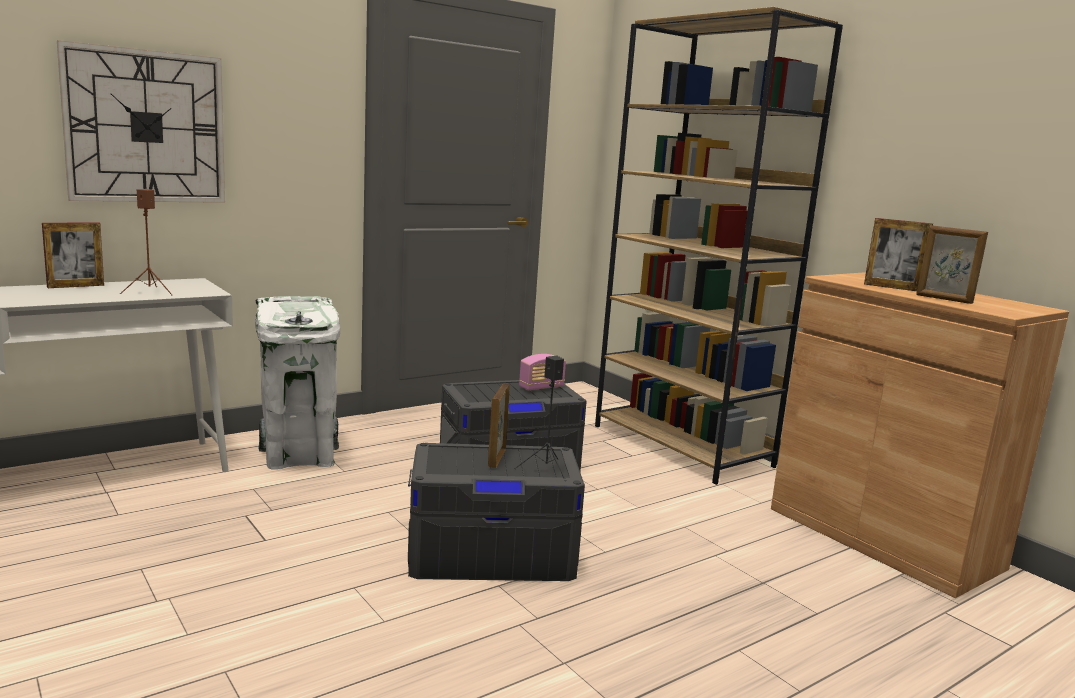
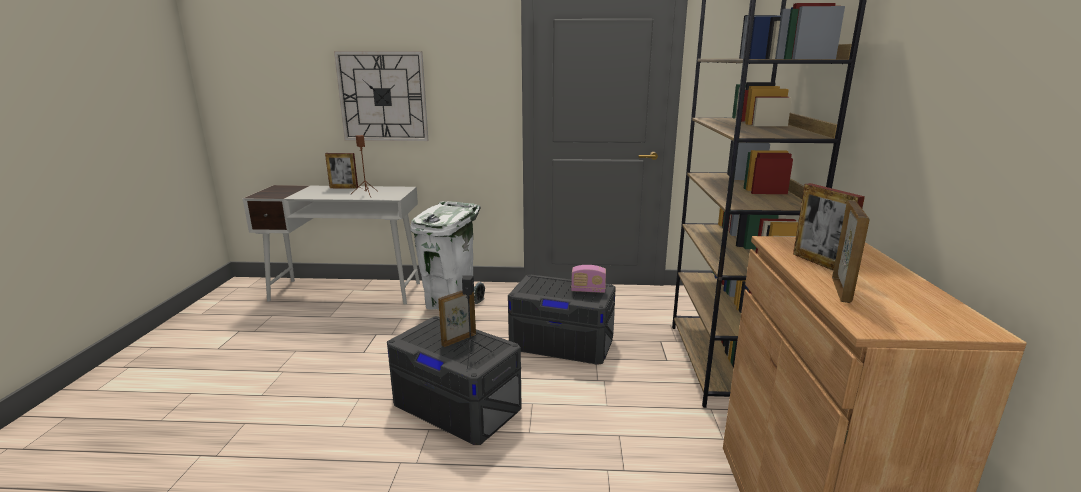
camera: 40 degrees right, 5 degrees up
(944, 299) = (841, 290): picture frame -> picture frame turned 150 degrees counterclockwise

